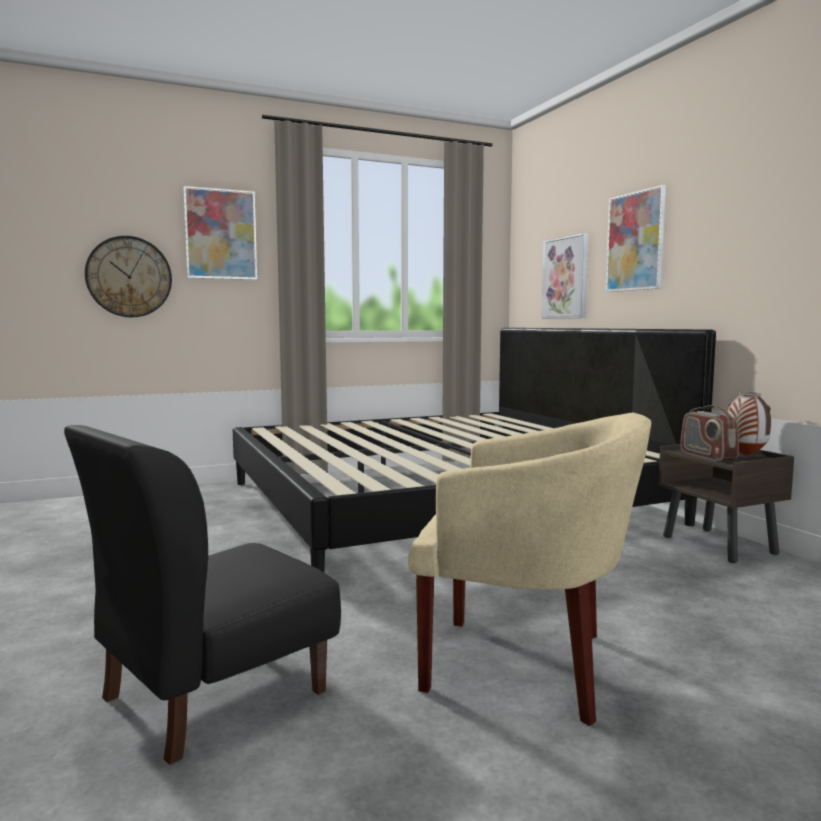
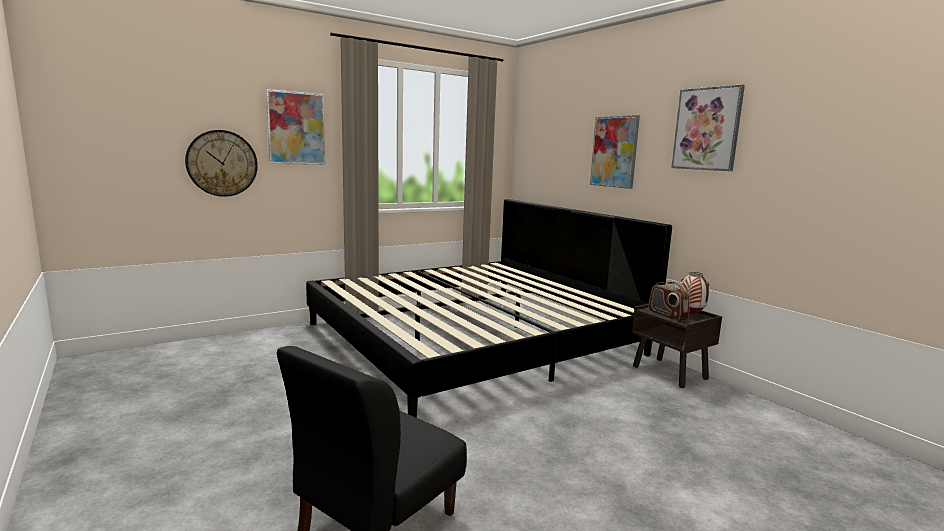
camera: 10 degrees left, 5 degrees up
(525, 665) = (577, 481): beige armchair -> none
(566, 278) = (558, 169): picture -> picture (707, 129)

